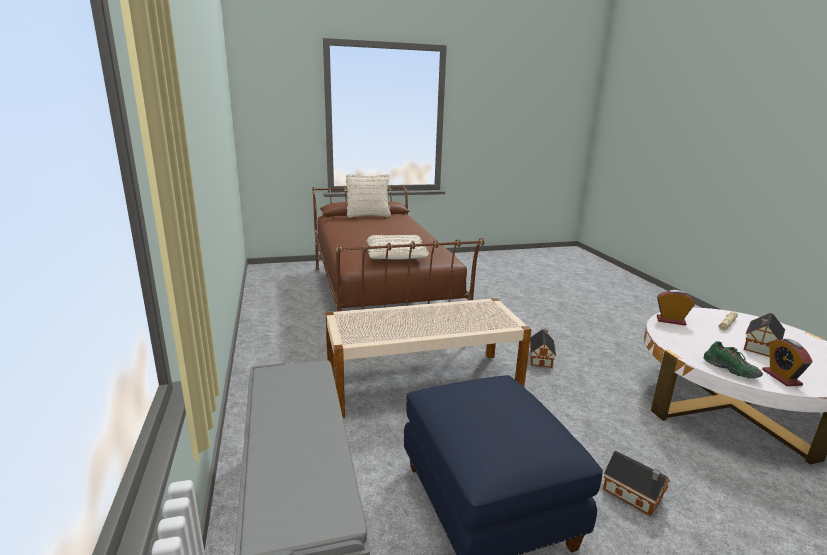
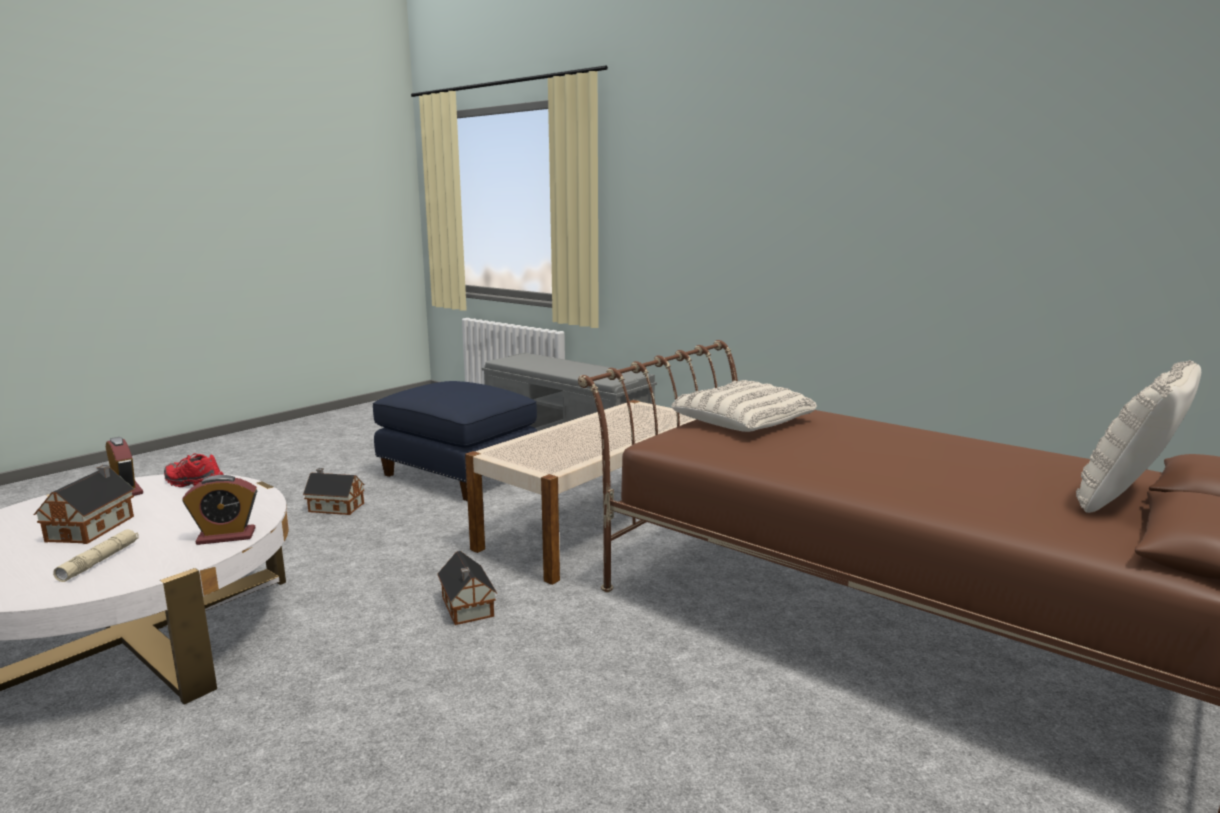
camera: 145 degrees right, 5 degrees down
(730, 370) = (194, 483): green shoe -> red shoe

